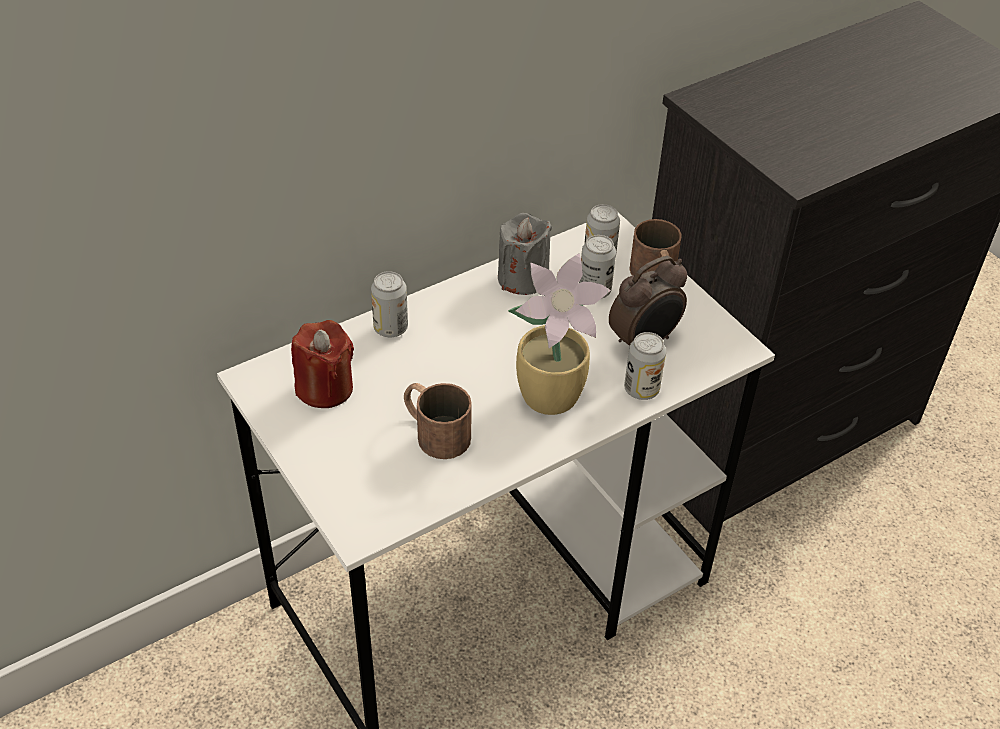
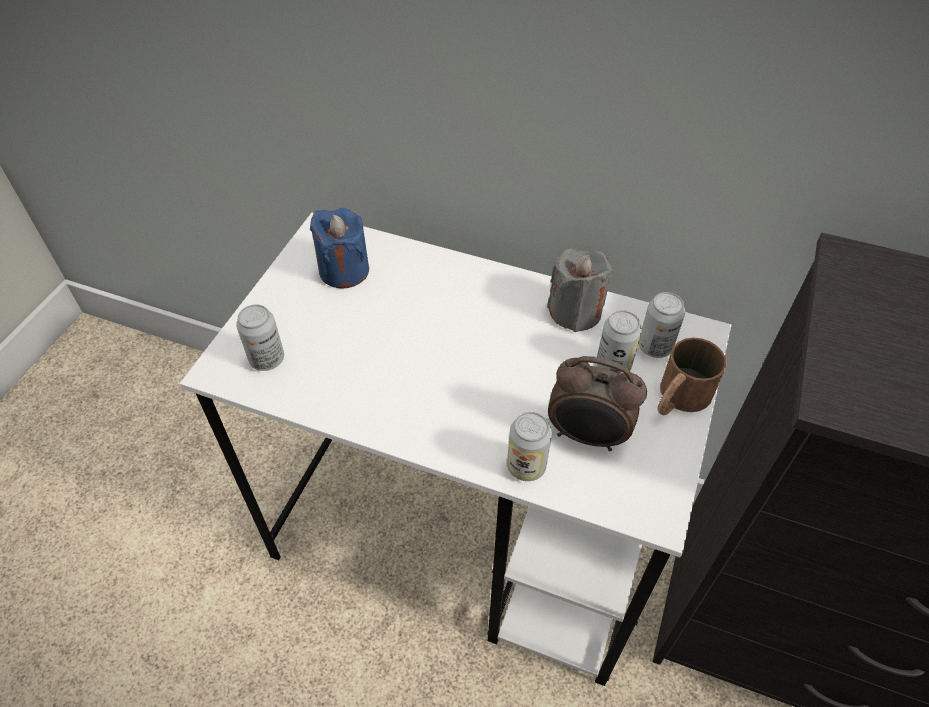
camera: 55 degrees right, 5 degrees up
(325, 388) = (344, 270): red candle -> blue candle
(390, 328) = (438, 269): can -> can (267, 359)
(434, 431) = (353, 355): brown mug -> none
(553, 396) = (458, 408): potted plant -> none

